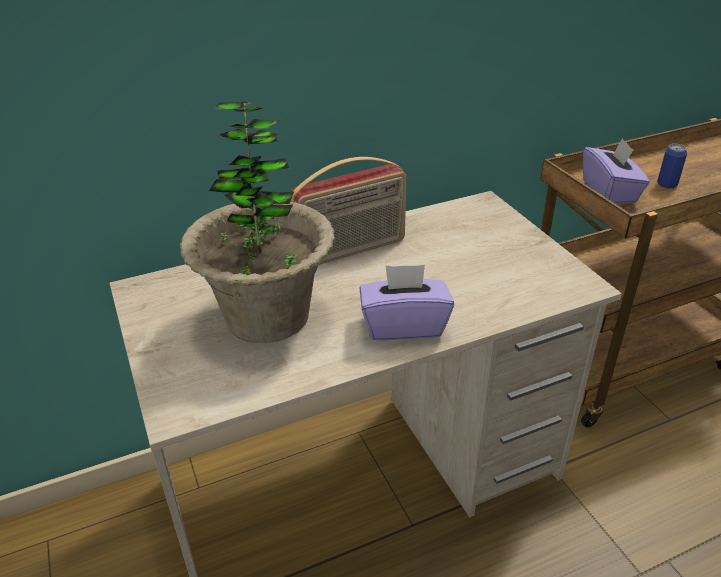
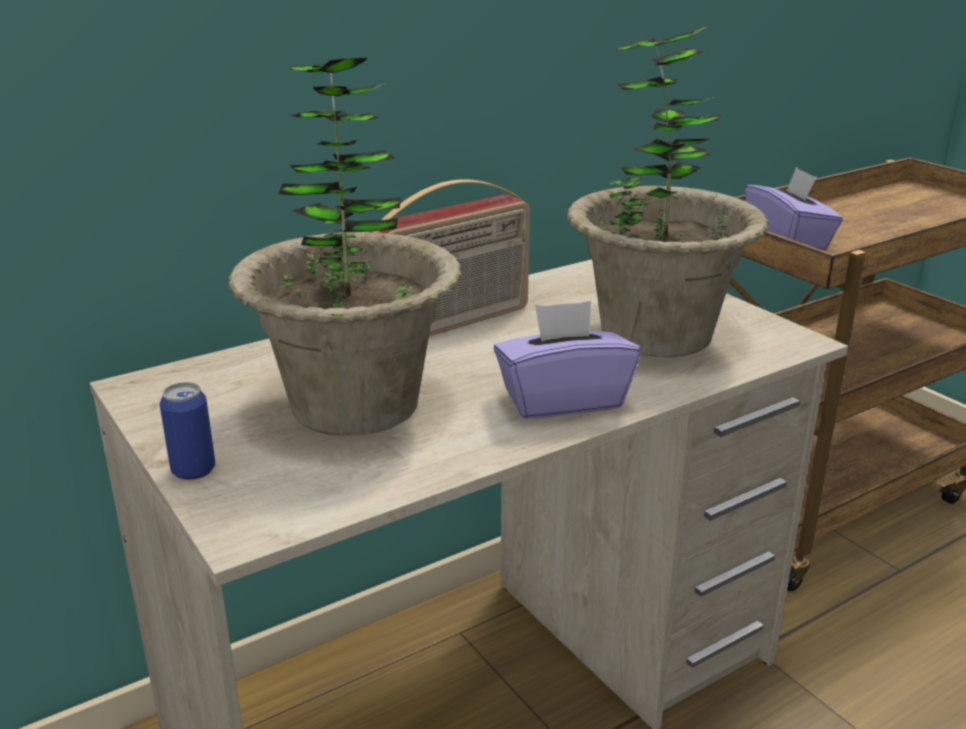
camera: 10 degrees left, 10 degrees down
(486, 271) = (655, 334): none -> potted plant
(667, 185) = (857, 232): can -> can (193, 470)

